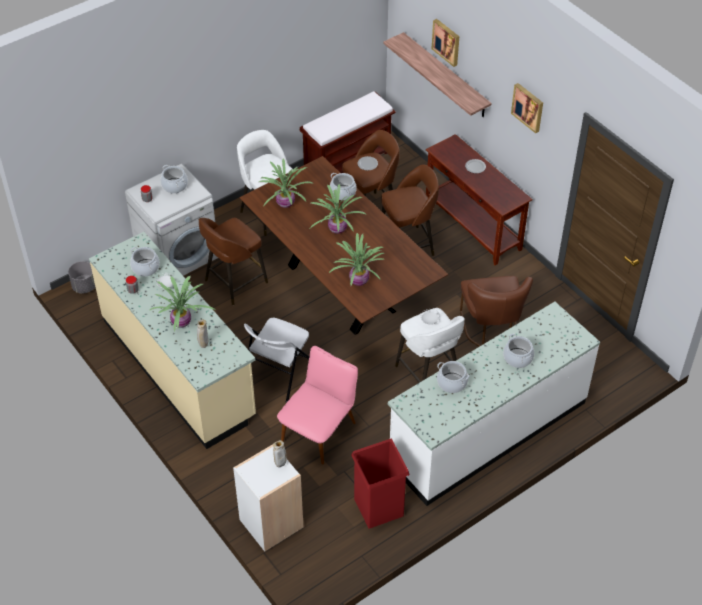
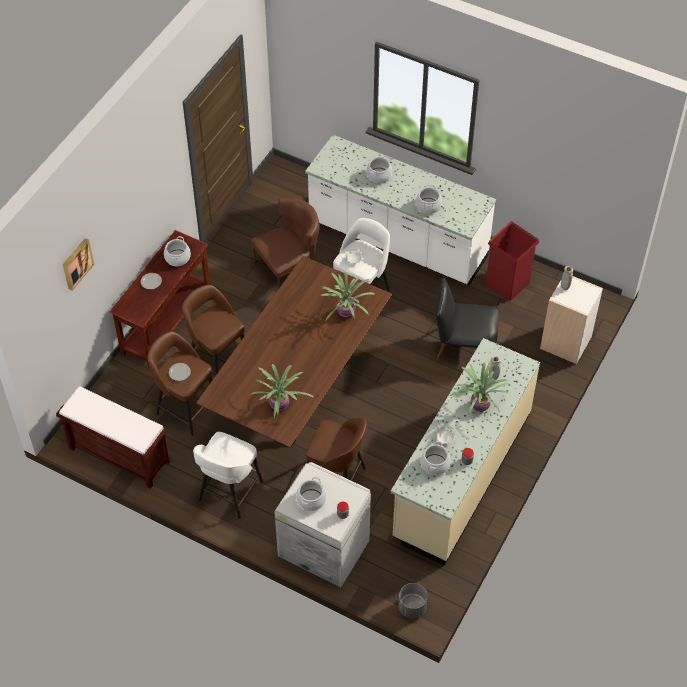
camera: 115 degrees left, 5 degrees up
(279, 373) = (421, 398): white chair -> none
(318, 432) = (464, 346): pink chair -> black chair
(336, 229) = (292, 352): potted plant -> none
(343, 193) = (241, 365): cooking pot -> cooking pot (177, 258)
(445, 76) = (84, 290): shelf -> none
(528, 107) = (149, 177): picture -> none

